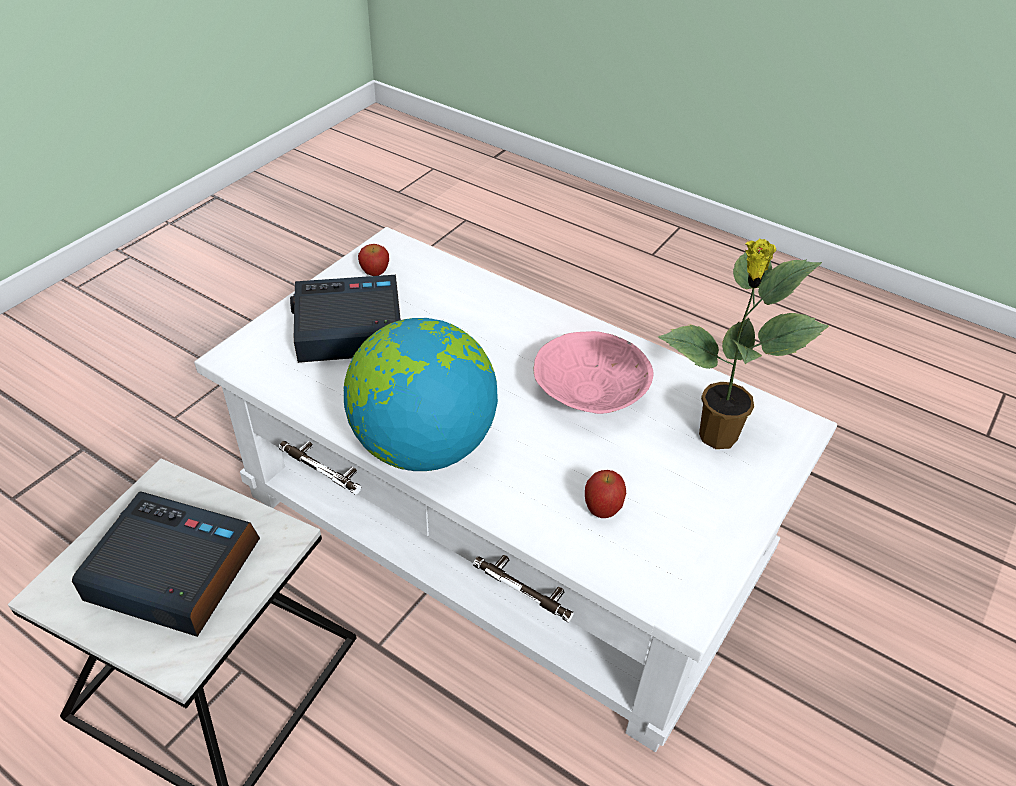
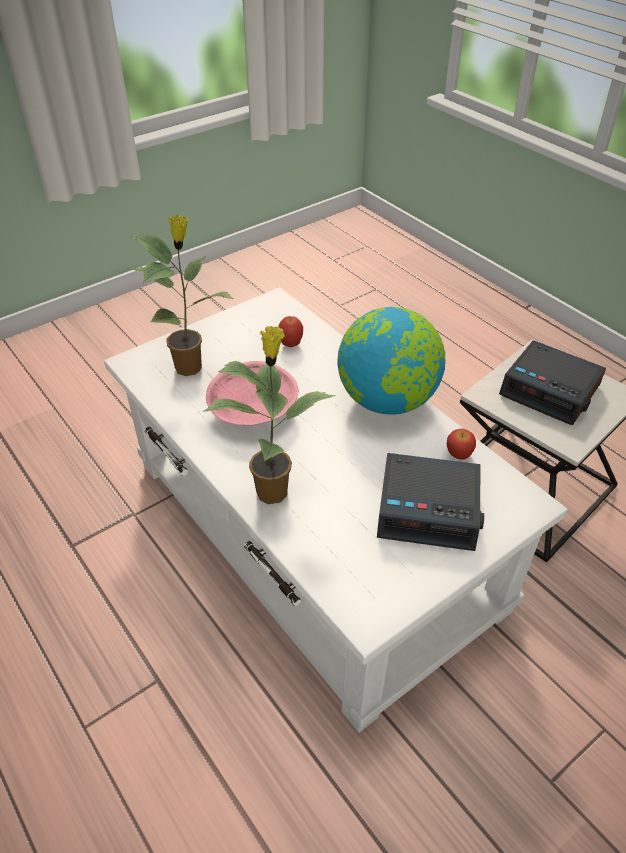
camera: 160 degrees left, 0 degrees up
(375, 272) = (392, 577): apple -> apple (458, 453)
(516, 316) = (273, 490): none -> potted plant

